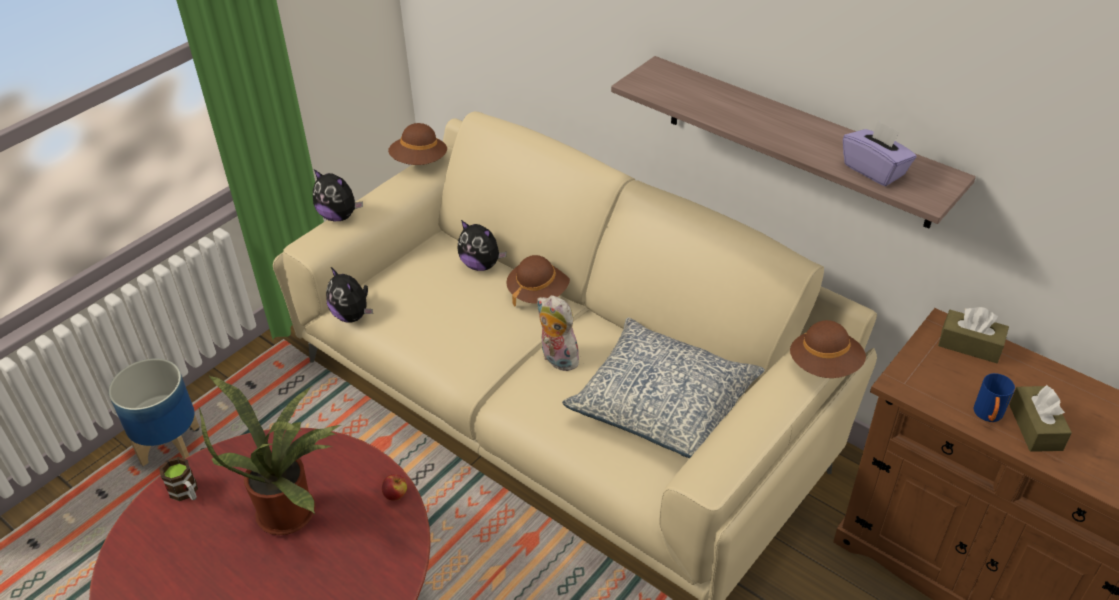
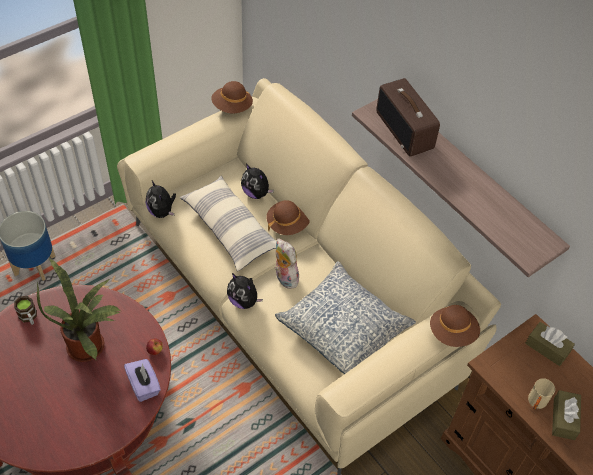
camera: 10 degrees right, 10 degrees up
(339, 216) = (166, 141): plush toy -> plush toy (243, 301)
(458, 315) = (229, 229): none -> pillow
(693, 92) = (405, 130): none -> radio
(874, 170) = (502, 225): purple tissue box -> purple tissue box (144, 386)
(988, 416) = (536, 403): blue mug -> beige mug

